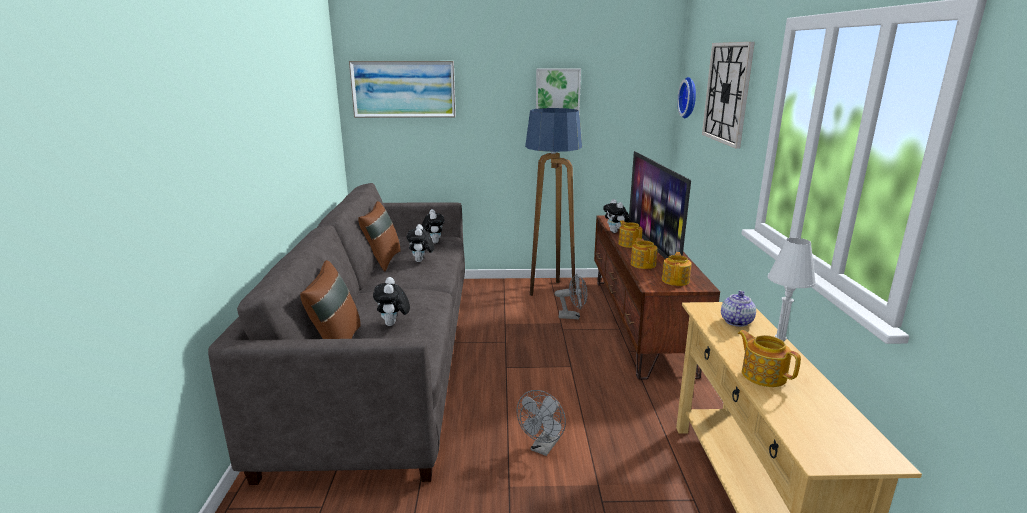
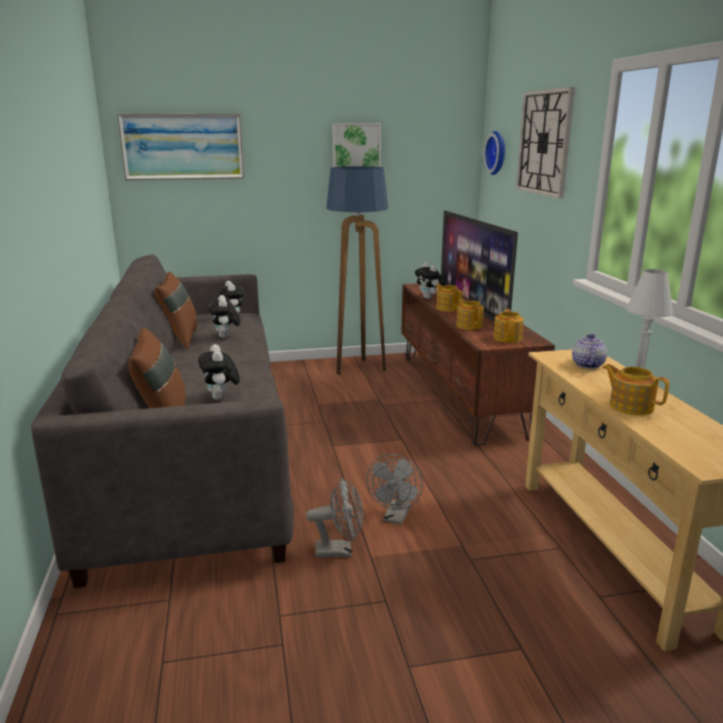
camera: 10 degrees left, 0 degrees up
(572, 316) = (389, 392): grey fan -> grey fan (339, 550)

